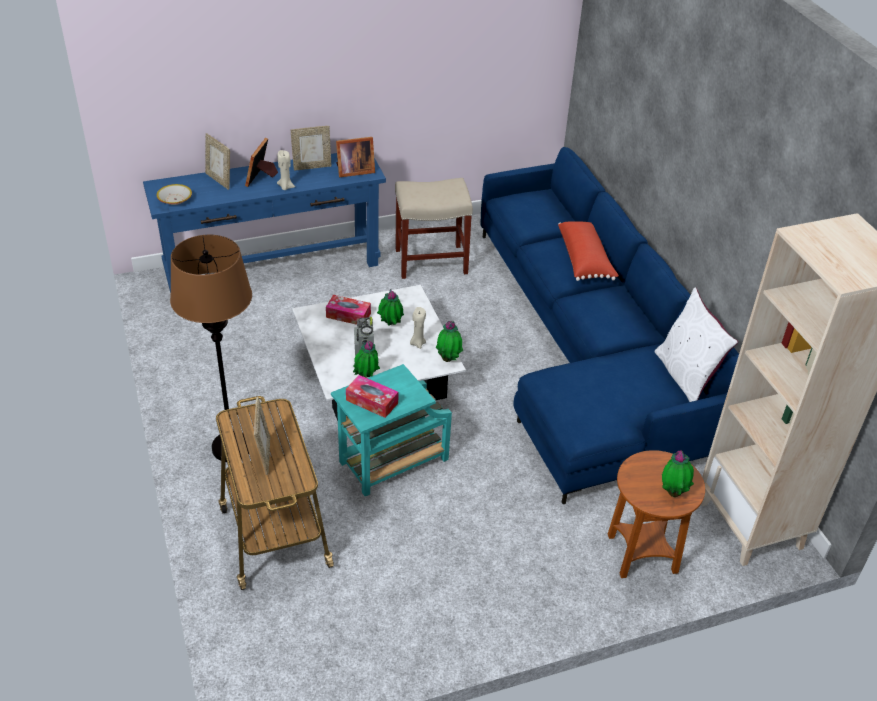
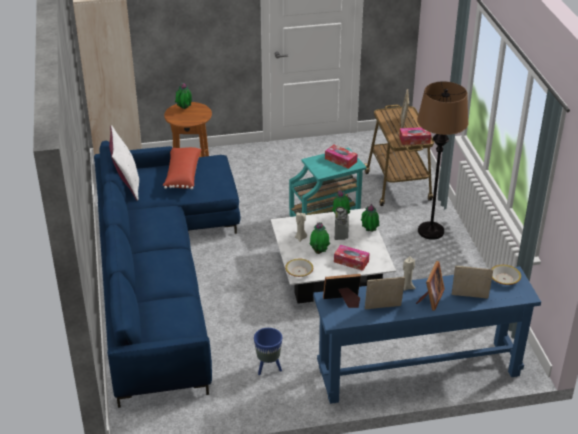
camera: 170 degrees left, 5 degrees down
(219, 180) = (469, 298): picture frame -> picture frame turned 45 degrees counterclockwise
(249, 416) = (414, 140): none -> tissue box
(412, 299) = (299, 271): none -> bowl
(430, 262) = (268, 368): beige stool -> blue planter
(449, 359) = (280, 226): potted plant -> potted plant (369, 231)
(585, 260) = (149, 268): red pillow -> red pillow (182, 175)

